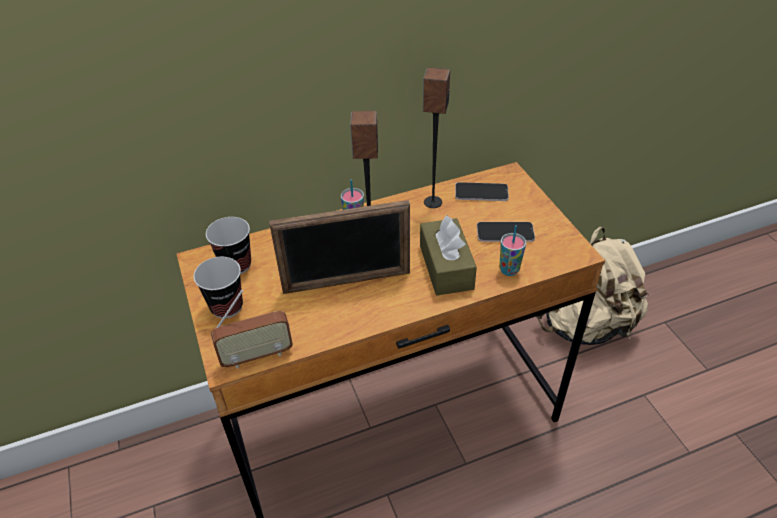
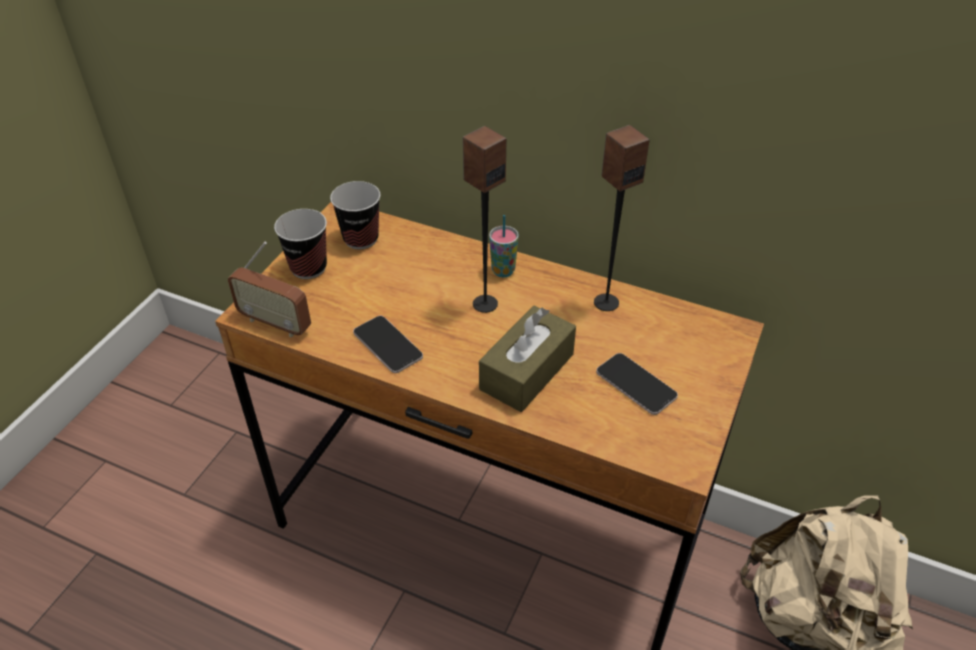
camera: 45 degrees right, 0 degrees up
(347, 282) = (422, 318): picture frame -> none
(481, 192) = (672, 328): phone -> phone (387, 345)
(509, 270) = (583, 422): cup -> none

